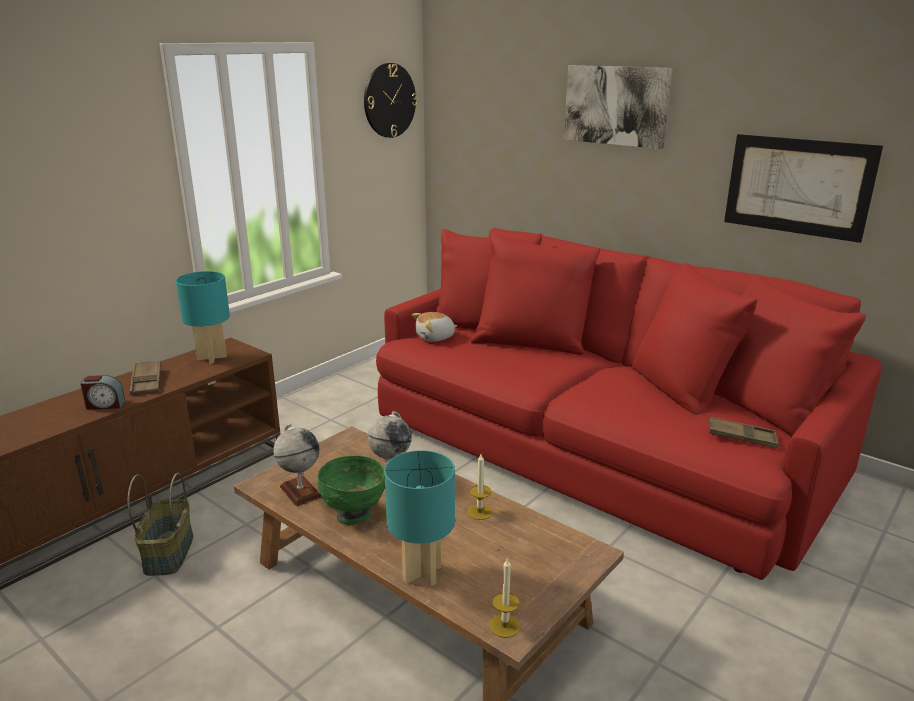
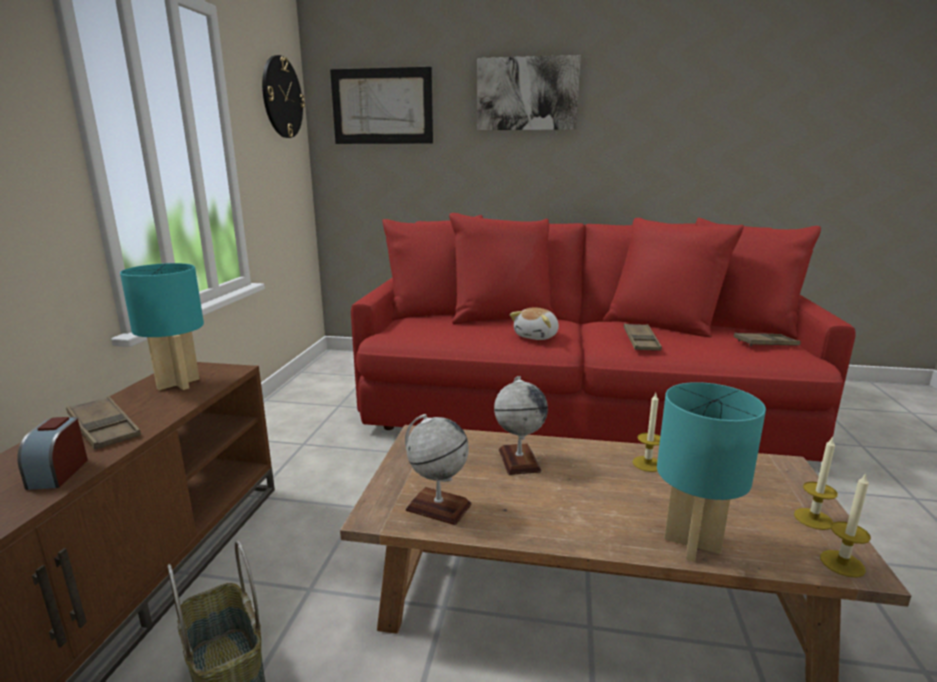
camera: 30 degrees left, 5 degrees down
(105, 405) = (58, 473): alarm clock -> alarm clock turned 120 degrees clockwise
(354, 515) = (535, 510): green bowl -> none
(435, 337) = (413, 326): plush toy -> plush toy (537, 336)
(539, 594) = (813, 519): none -> candle
(612, 402) = (641, 341): none -> brown tray
(797, 186) = (696, 149): picture -> picture (382, 106)

